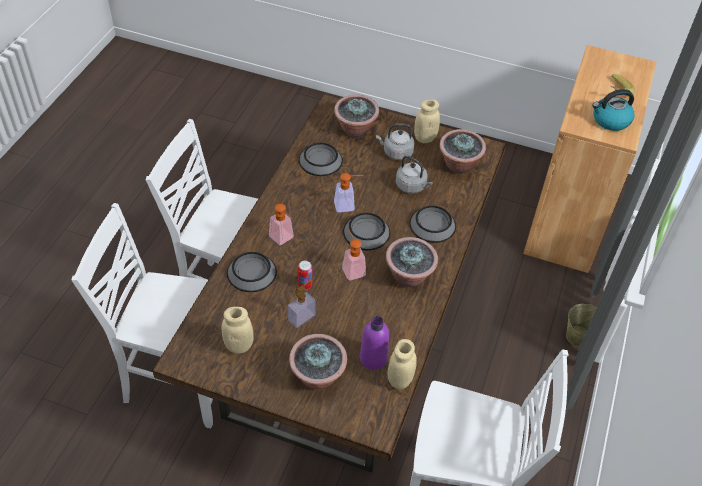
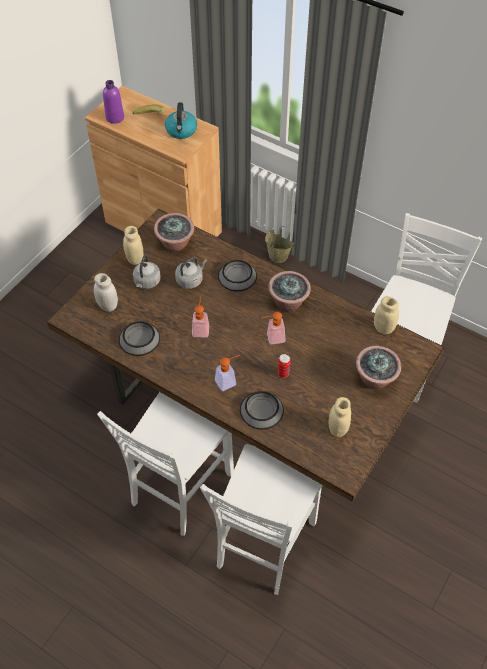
camera: 75 degrees left, 5 degrees up
(301, 318) = (316, 381): soap dispenser -> none
(355, 130) = (108, 306): potted plant -> white jar
(366, 232) = (234, 321): bowl -> none
(373, 358) = (362, 340): purple bottle -> purple bottle (115, 118)

